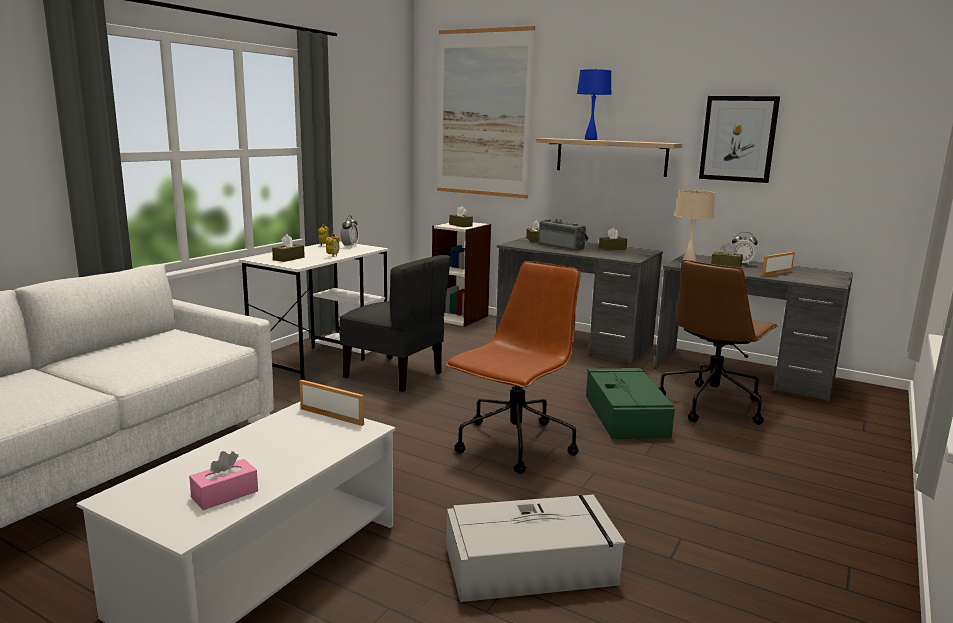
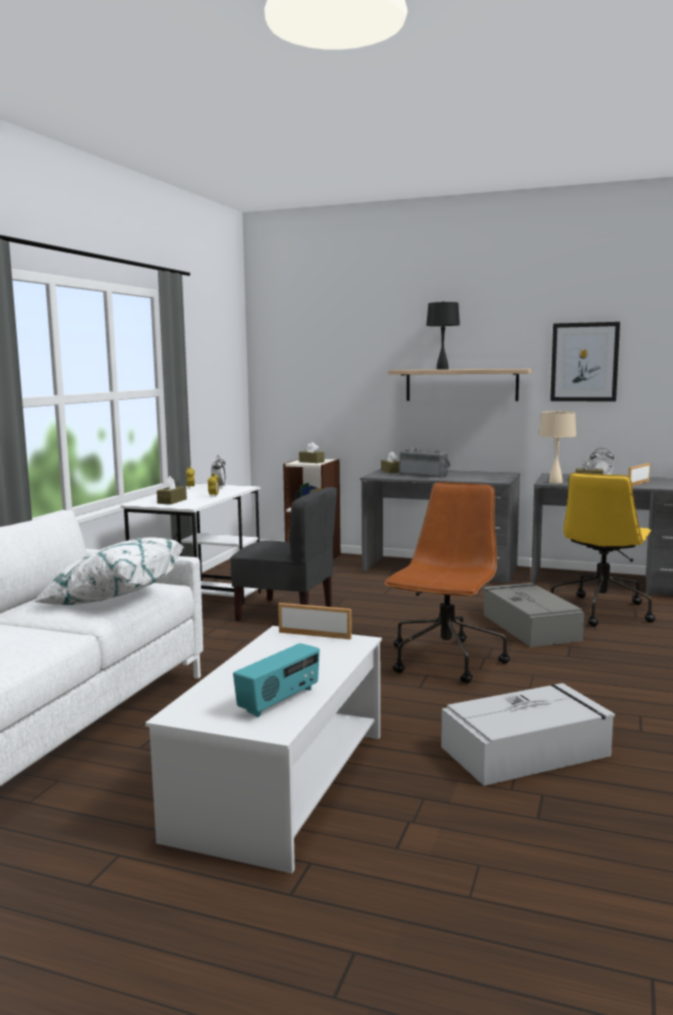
camera: 10 degrees left, 5 degrees down
(164, 356) = (113, 598): none -> white pillow
(225, 494) = (279, 701): pink tissue box -> radio
(483, 113) = (325, 349): picture -> none
(591, 139) = (442, 369): blue table lamp -> black table lamp
(612, 248) = (472, 473): brown tissue box -> none
(625, 415) = (529, 626): green storage box -> grey storage box
(712, 404) = (601, 610): brown office chair -> yellow office chair

